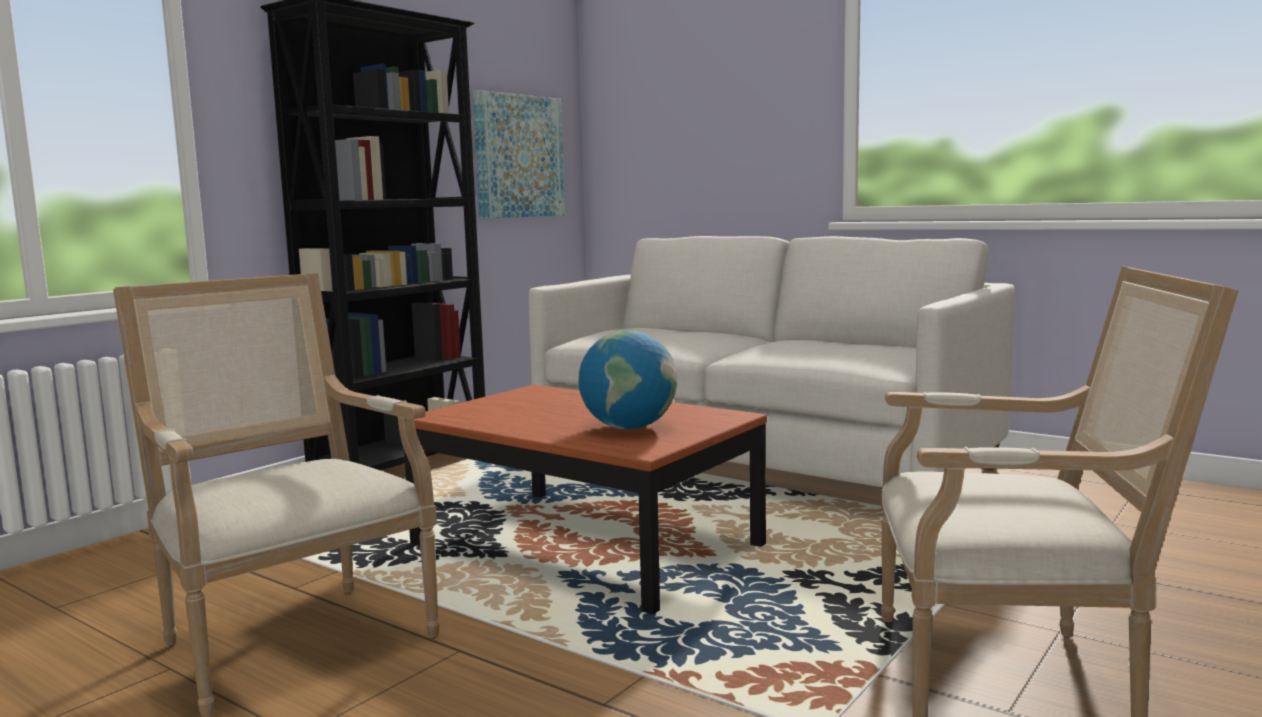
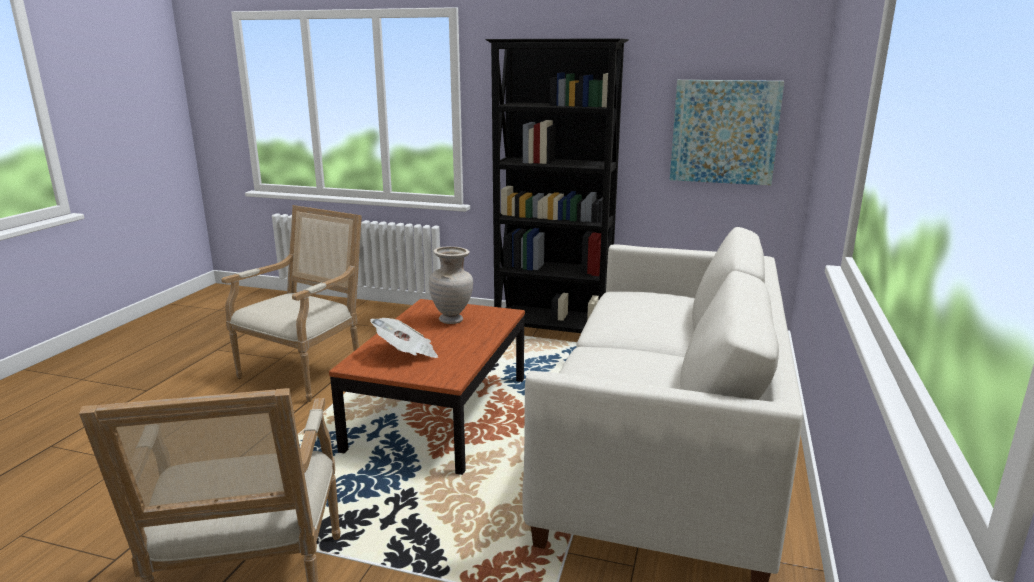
camera: 70 degrees right, 10 degrees up
(527, 407) = (452, 320): none -> beige vase
(628, 427) = (406, 354): globe -> newspaper

